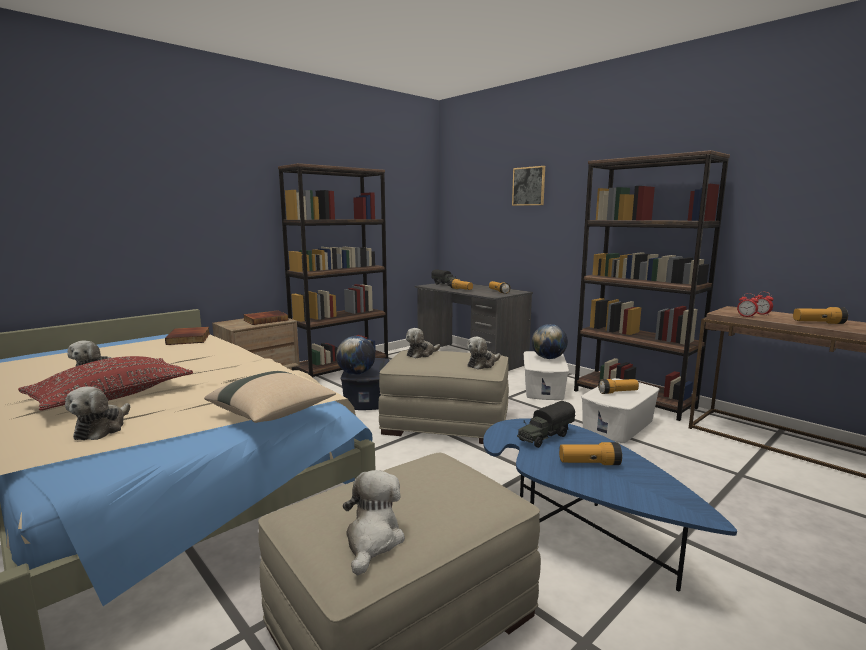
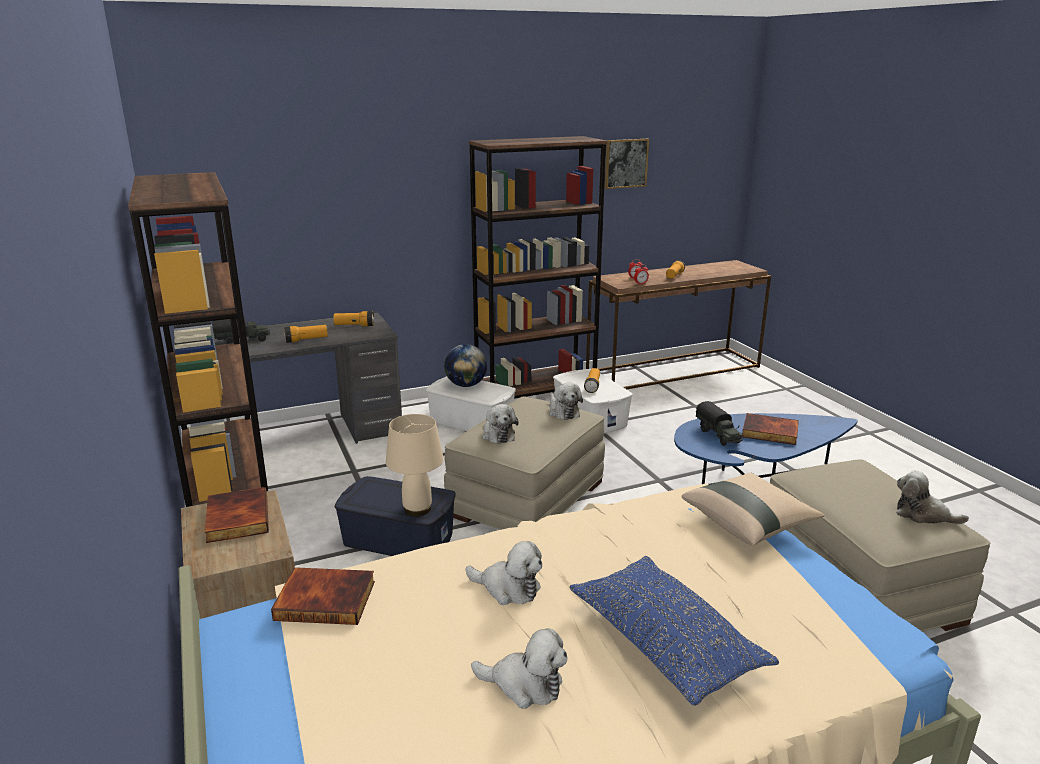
camera: 70 degrees left, 10 degrees up
(102, 428) = (781, 633): plush toy -> plush toy (508, 588)
(112, 397) = (665, 642): red pillow -> blue pillow
(356, 373) = (418, 509): globe -> beige table lamp
(528, 186) = (346, 167): picture -> picture (626, 163)
(589, 463) = (769, 432): flashlight -> book

